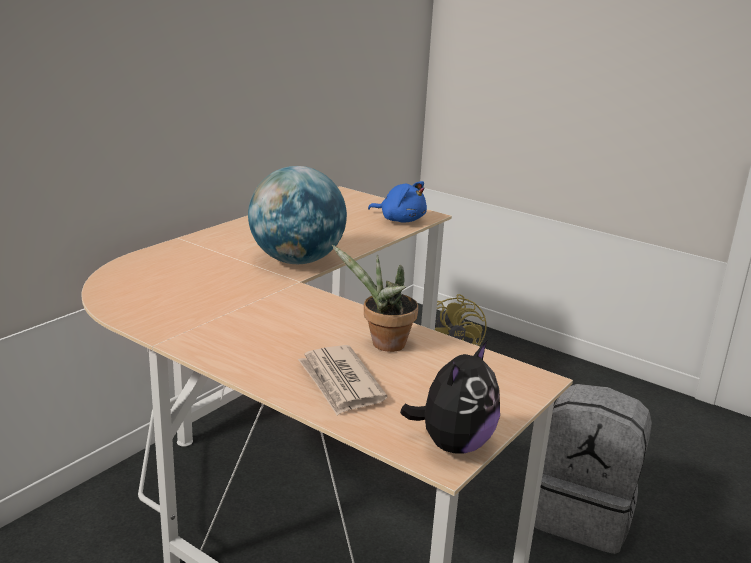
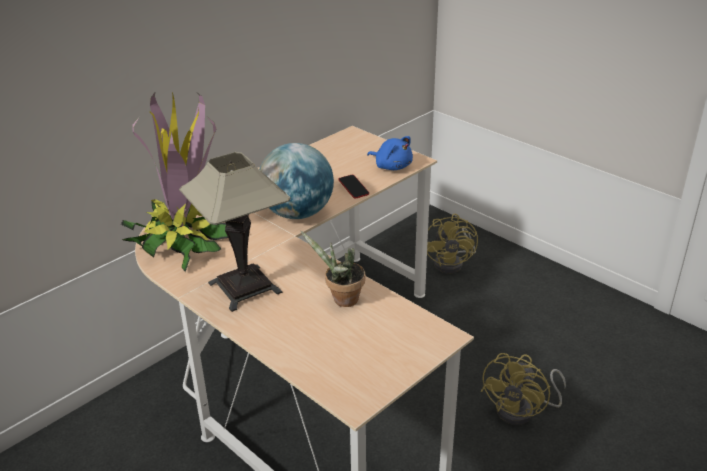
camera: 10 degrees right, 10 degrees up
(148, 285) = (183, 239): none -> potted plant
(246, 333) = (244, 288): none -> table lamp
(340, 383) = (301, 335): newspaper -> none
(361, 239) = (353, 189): none -> phone
(453, 444) = (366, 391): plush toy -> none
(582, 515) = (522, 411): grey backpack -> yellow fan

